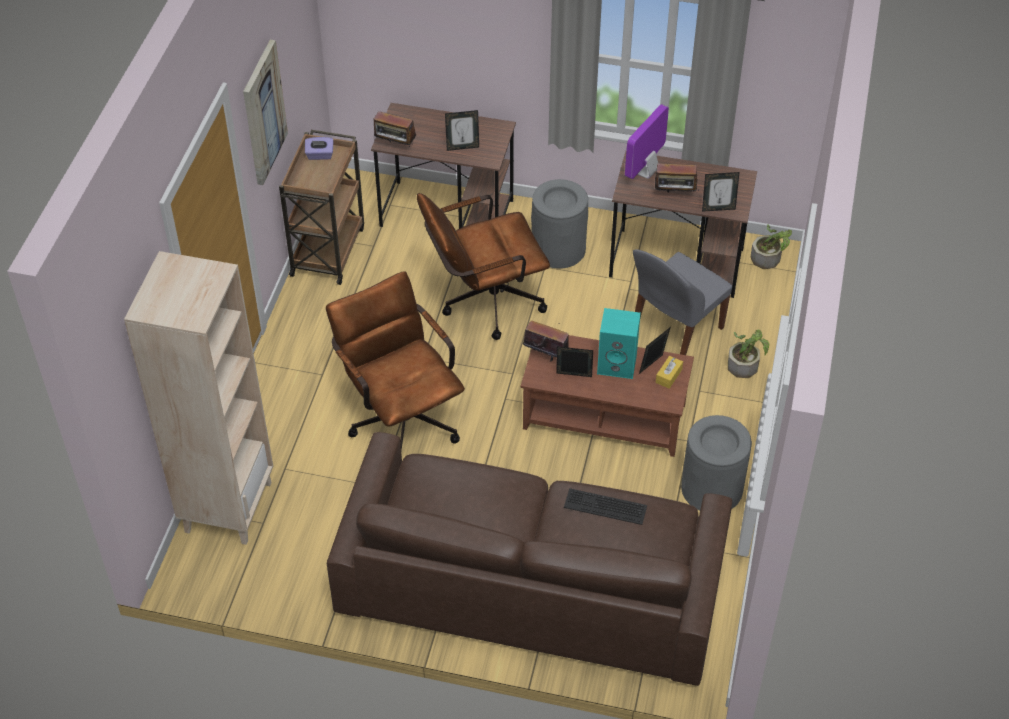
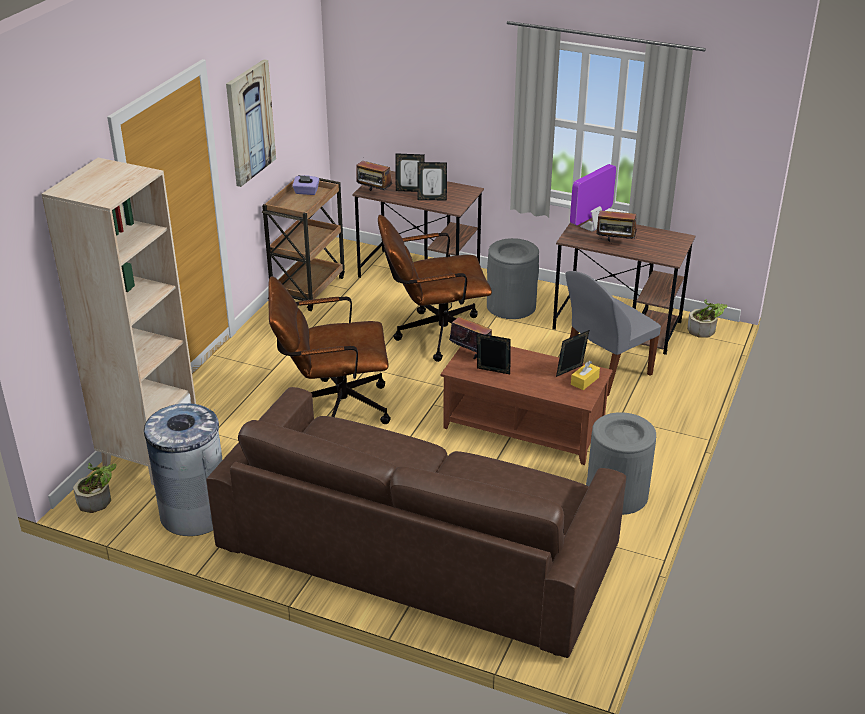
camera: 10 degrees right, 15 degrees down
(298, 572) = (195, 512): none -> grey trash can
(401, 417) = (332, 407): brown office chair -> brown office chair turned 75 degrees counterclockwise
(604, 507) = (496, 474): keyboard -> none
(618, 364) = (537, 367): turquoise speaker -> none
(718, 208) = (653, 255): picture frame -> picture frame (410, 190)
(745, 363) = (668, 402): potted plant -> potted plant (99, 499)

